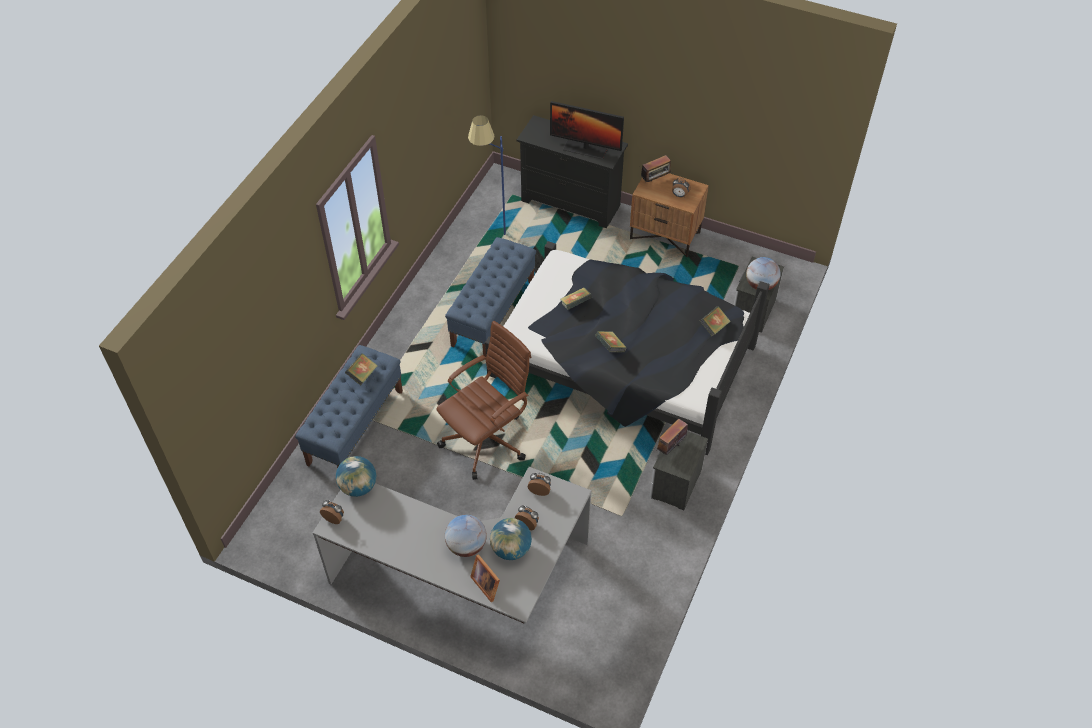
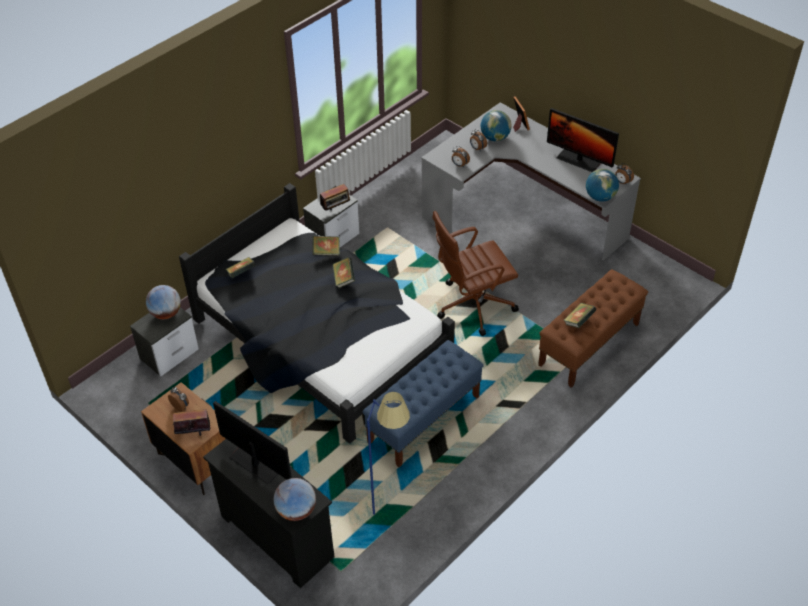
camera: 160 degrees left, 5 degrees down
(355, 427) = (589, 345): blue bench -> brown bench
(394, 540) = (578, 160): none -> monitor
(466, 546) = (526, 146): globe -> globe (296, 510)
(575, 304) = (354, 327): book -> book (326, 252)

